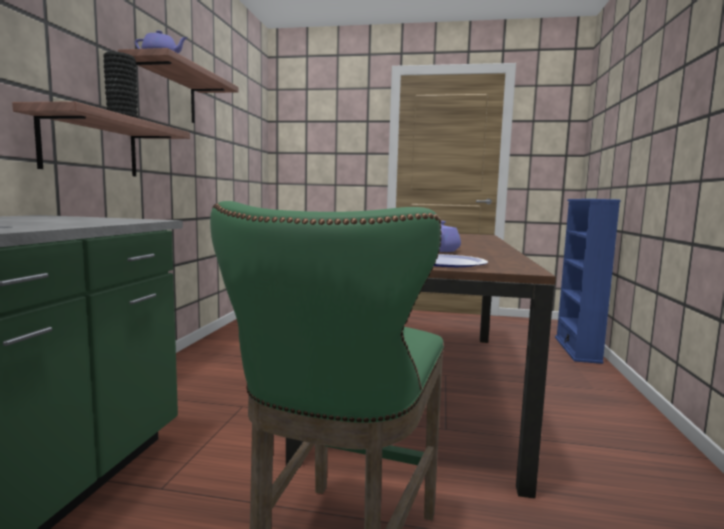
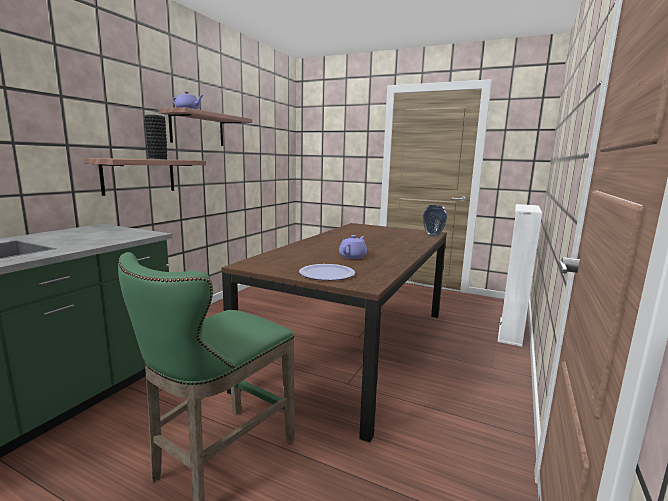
camera: 15 degrees right, 5 degrees up
(486, 236) = (433, 235): none -> vase
(577, 349) = (510, 331): blue bookcase -> white bookcase

